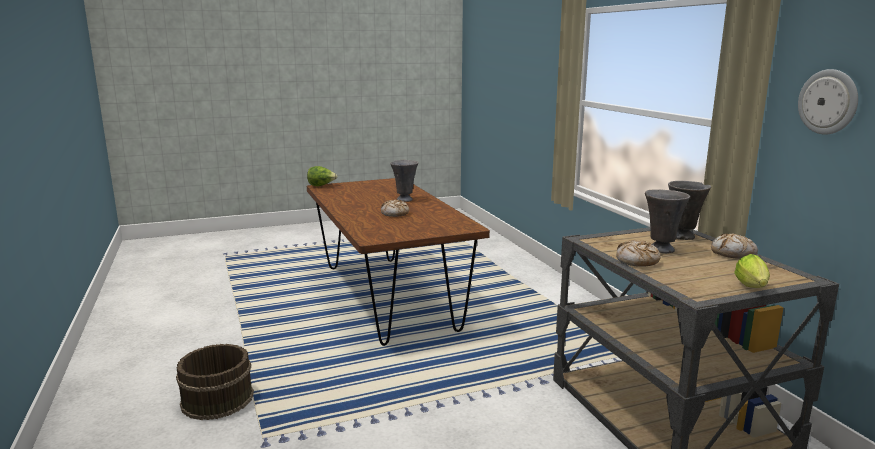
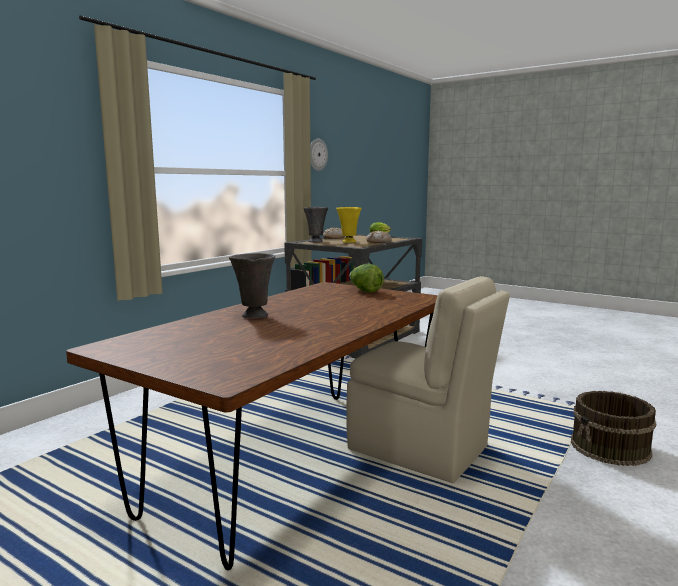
camera: 125 degrees left, 5 degrees down
(321, 186) = (219, 381): lettuce -> lettuce (365, 291)
(341, 331) = (421, 449): none -> beige chair
(395, 213) = (328, 307): bread -> none
(660, 249) = (348, 242): grey vase -> yellow vase

